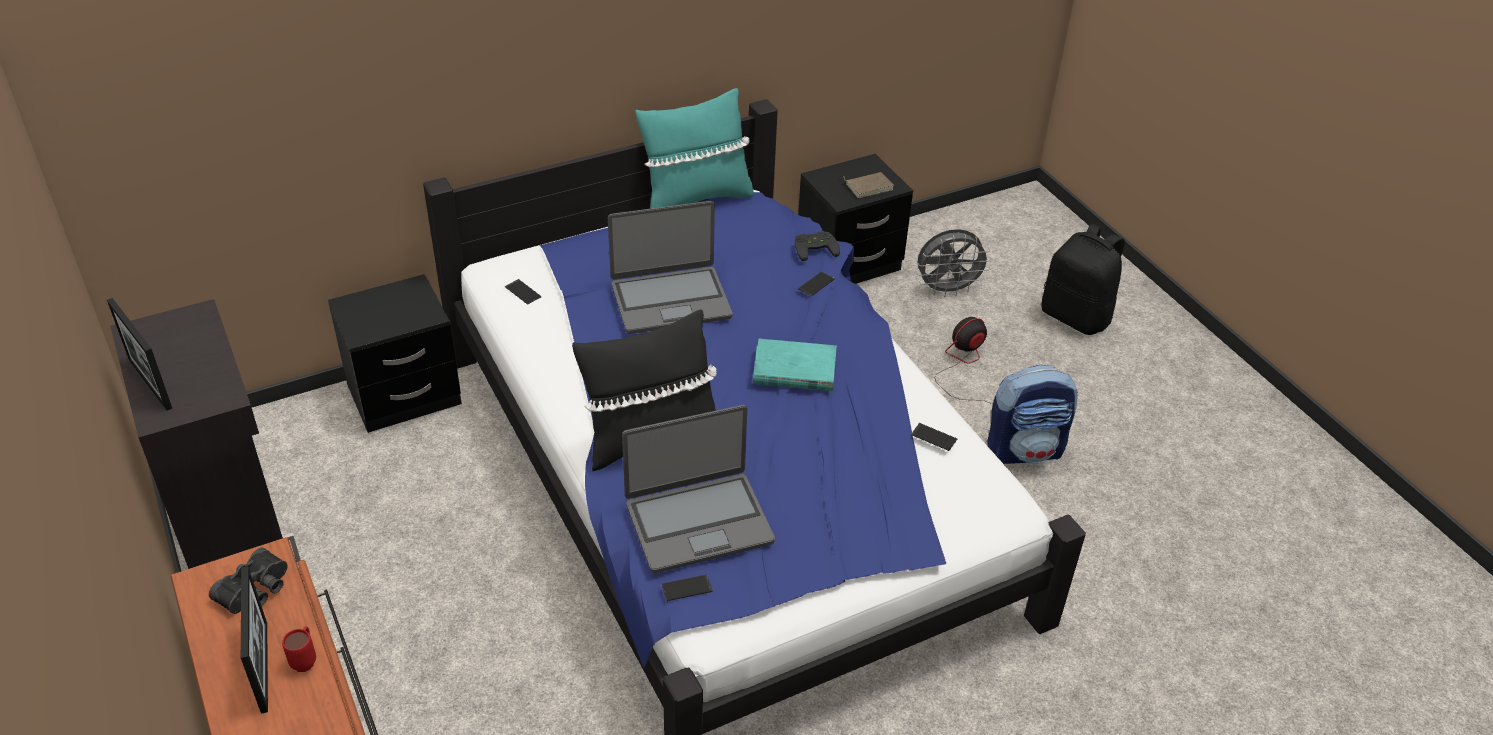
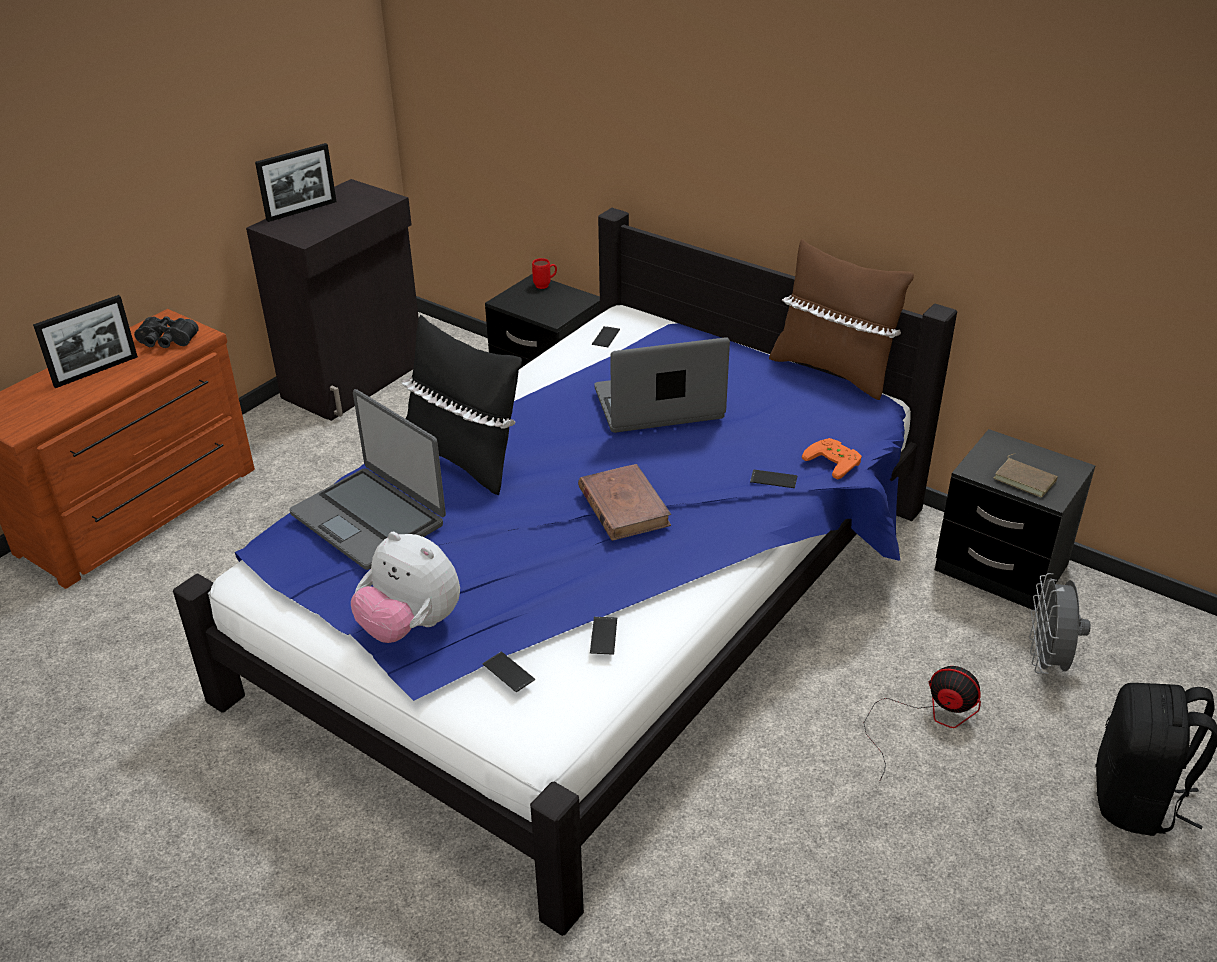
camera: 65 degrees right, 5 degrees down
(150, 383) = (301, 211): picture frame -> picture frame turned 150 degrees counterclockwise
(306, 659) = (108, 384): red mug -> red mug (545, 285)
(670, 300) = (659, 405): laptop -> laptop turned 120 degrees clockwise
(686, 588) = (286, 540): phone -> phone (508, 672)
(695, 199) = (833, 371): turquoise pillow -> brown pillow
(793, 369) = (623, 506): turquoise book -> brown book
(815, 247) = (835, 460): black game controller -> orange game controller
(859, 539) = (410, 626): none -> plush toy
(947, 290) = (1047, 661): grey fan -> grey fan turned 45 degrees clockwise
(1025, 450) = (832, 819): backpack -> none

